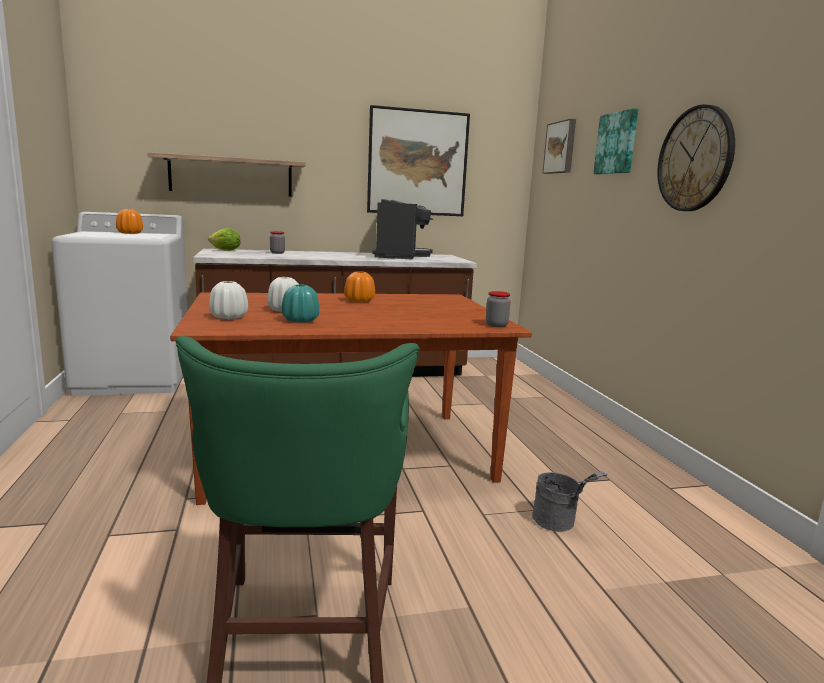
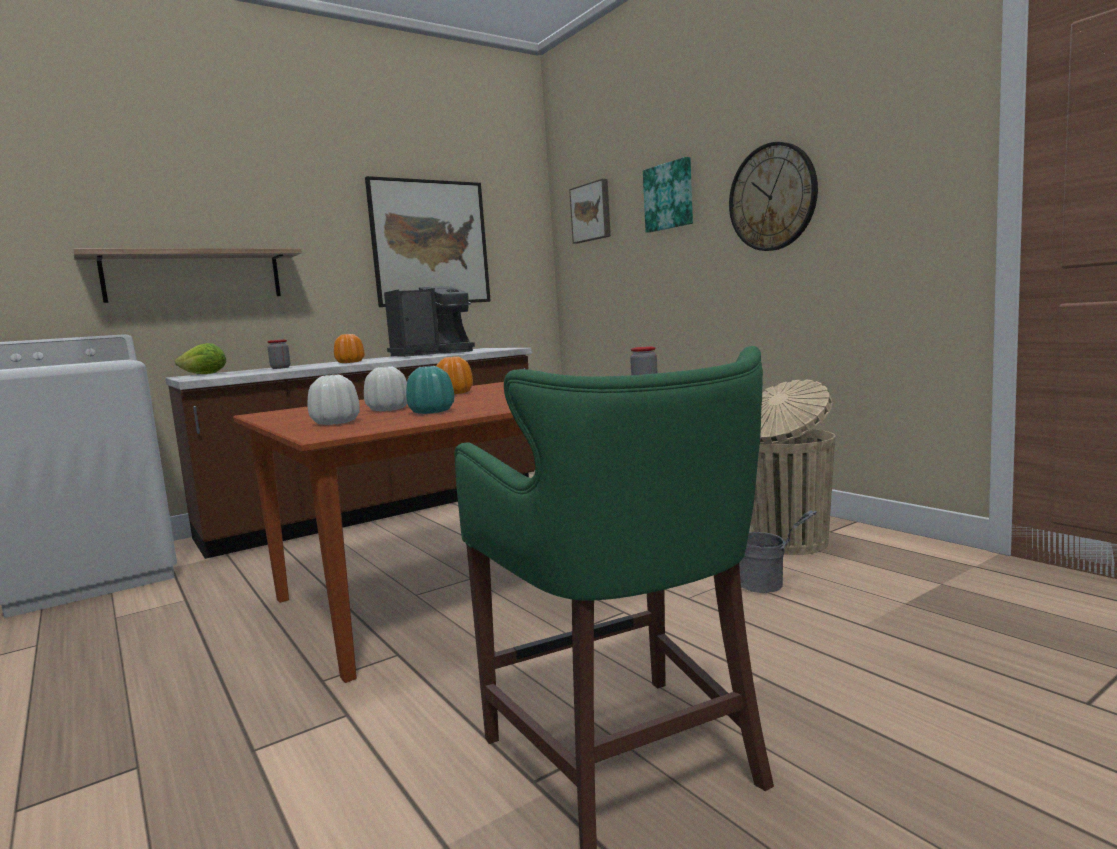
camera: 20 degrees left, 5 degrees down
(130, 233) = (62, 364): orange vase -> orange vase (350, 362)
(399, 256) = (434, 354): coffee machine -> coffee machine turned 75 degrees clockwise
(618, 488) = (787, 543): none -> beige trash can

